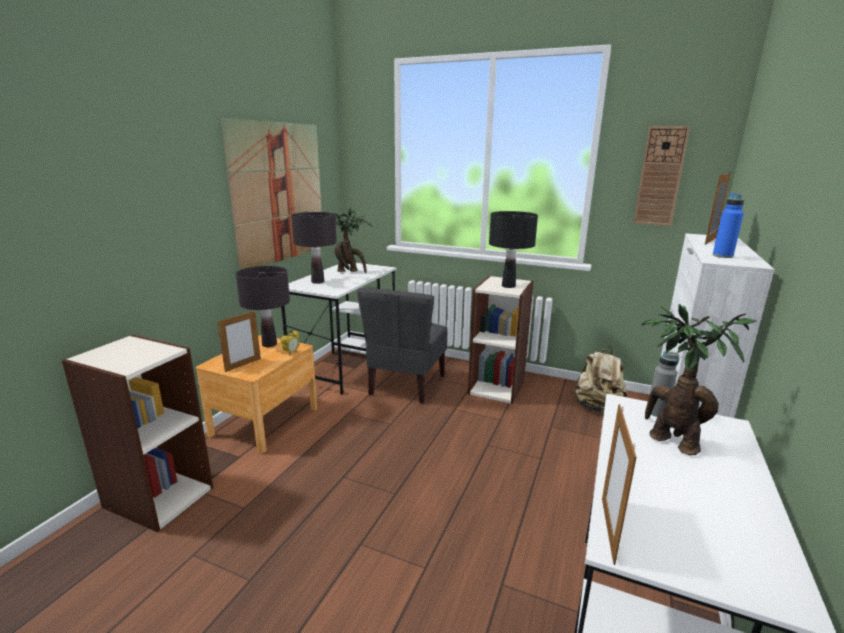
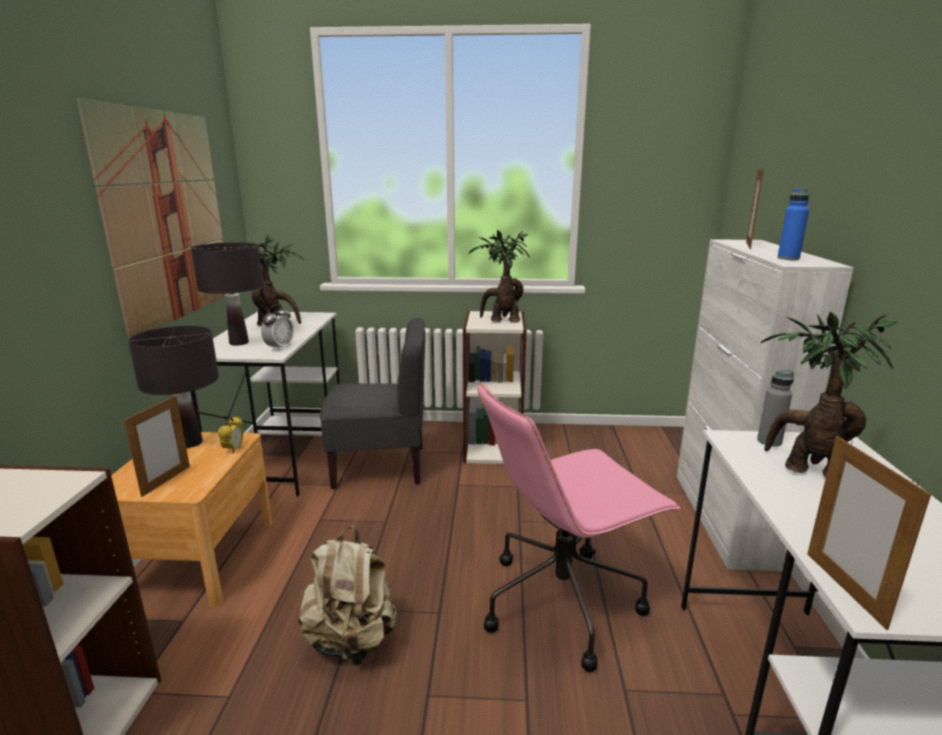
camera: 20 degrees left, 0 degrees up
(340, 288) = (279, 348): none -> alarm clock
(406, 385) = (380, 466): grey chair -> grey chair turned 90 degrees counterclockwise
(489, 510) = (563, 601): none -> pink office chair
(508, 286) = (501, 320): black table lamp -> potted plant
(597, 407) = (613, 451): beige backpack -> beige backpack (352, 641)
(660, 177) = (652, 179): wall clock -> none

